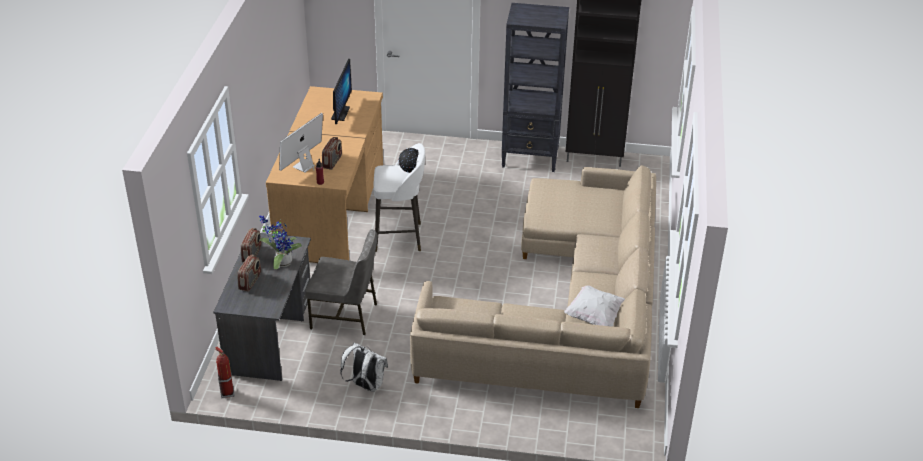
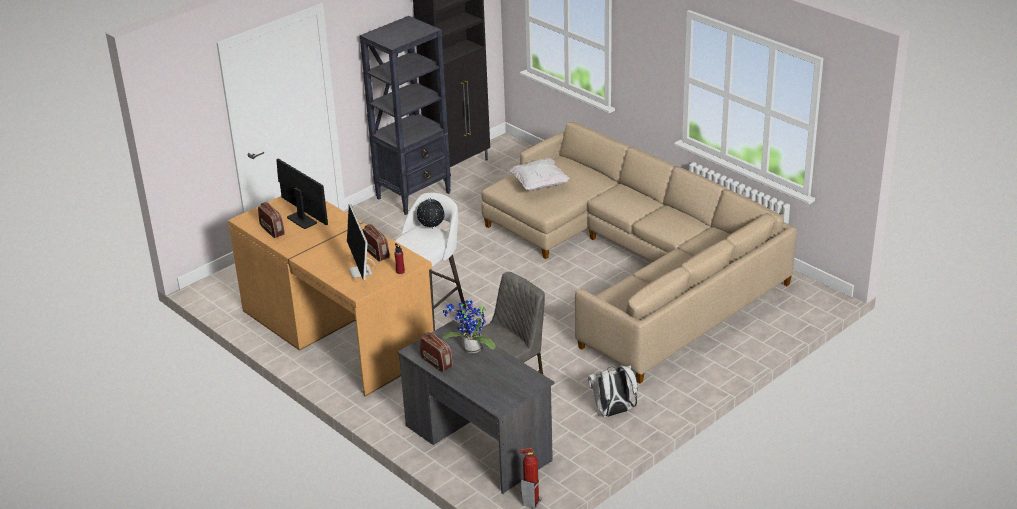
camera: 50 degrees left, 5 degrees down
(250, 282) = (478, 378): radio -> radio (272, 230)
(595, 316) = (705, 236): white pillow -> white pillow (539, 185)

